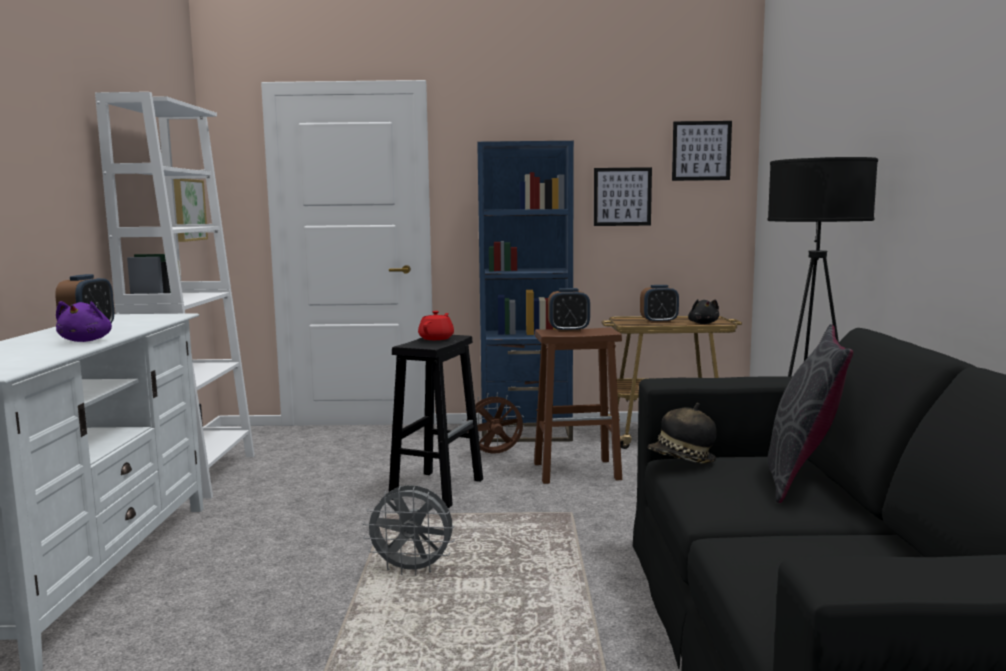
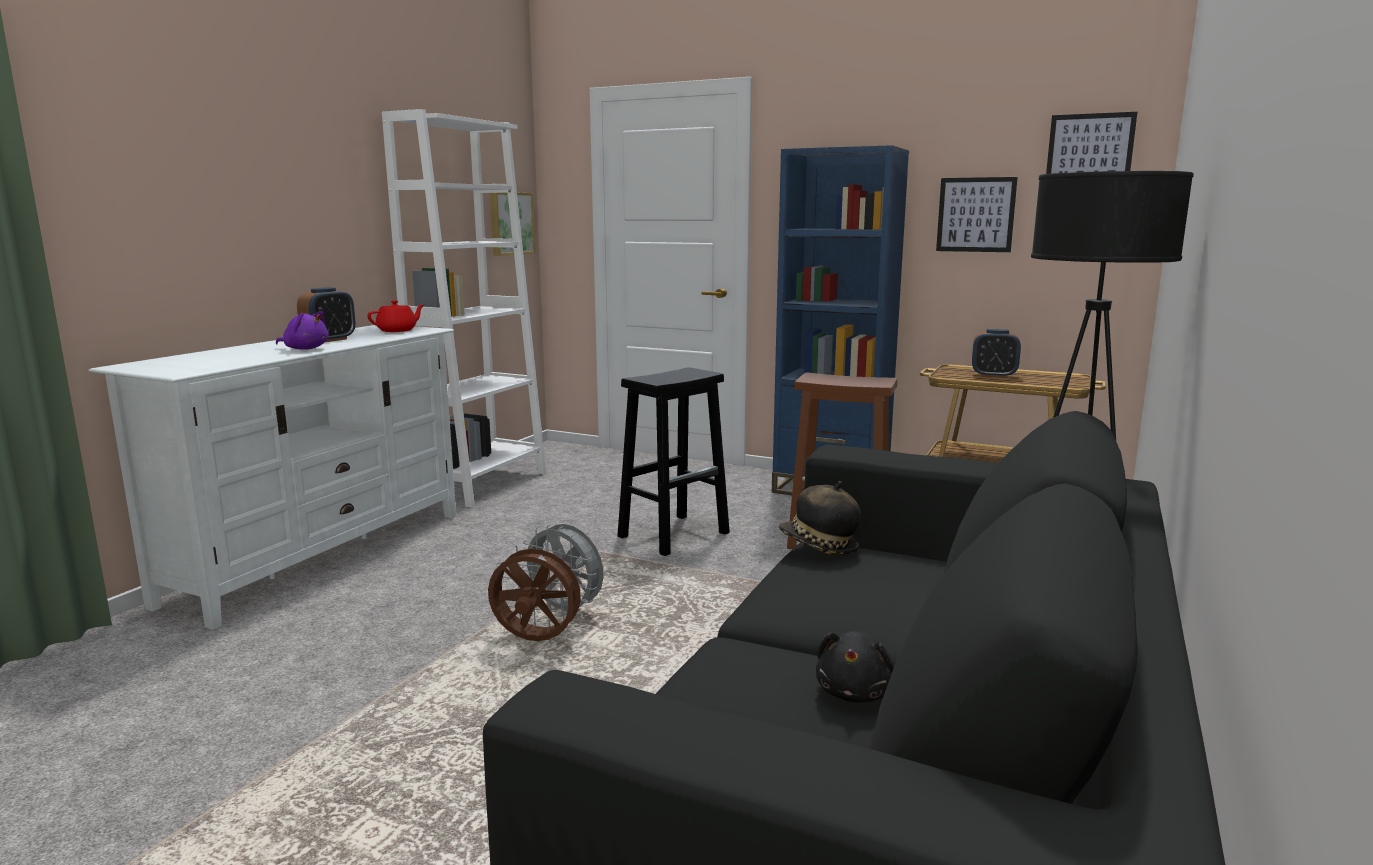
camera: 25 degrees right, 5 degrees up
(86, 341) = (305, 349): purple plush toy -> purple plush toy turned 90 degrees counterclockwise
(436, 338) = (681, 373): red teapot -> red teapot (398, 330)
(494, 455) = (769, 509): brown fan -> brown fan (535, 641)
(568, 330) = (839, 377): alarm clock -> none
(703, 323) = (1047, 383): black plush toy -> black plush toy (857, 692)
(802, 478) = (926, 594): grey pillow -> none

